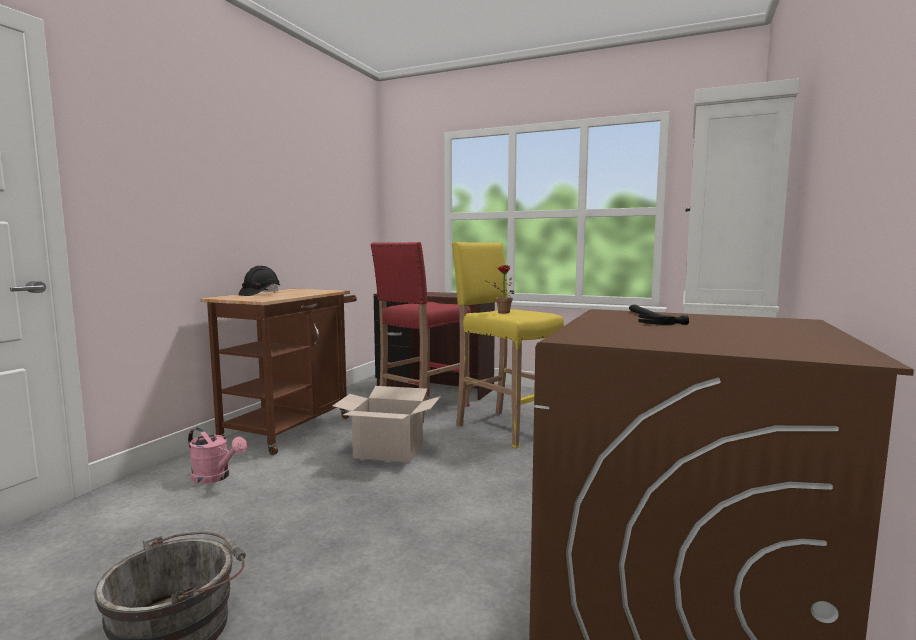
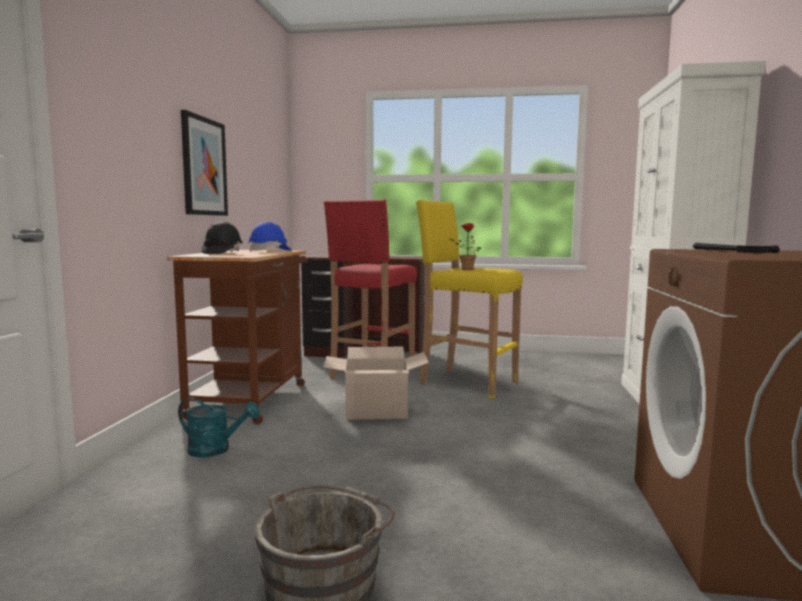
camera: 15 degrees left, 0 degrees up
(216, 477) = (216, 450): pink watering can -> turquoise watering can
(256, 215) = (204, 167): none -> picture
(312, 291) = (270, 251): none -> blue hard hat

